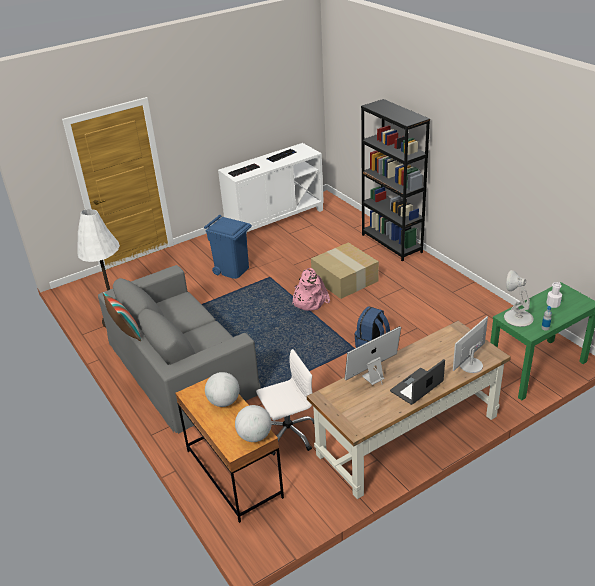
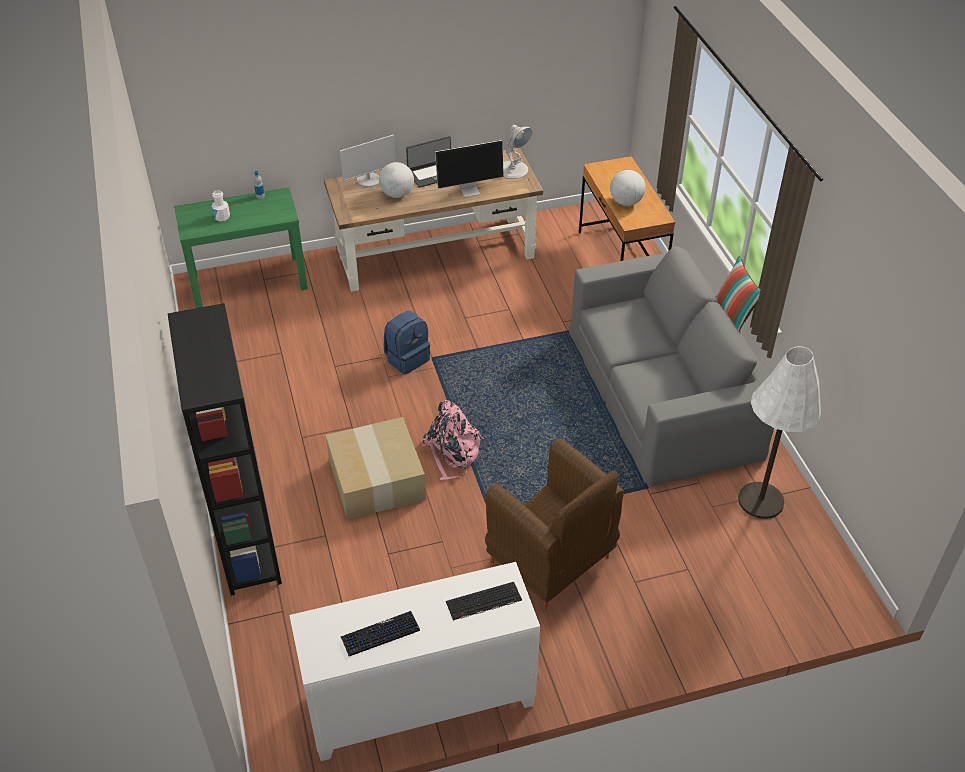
camera: 165 degrees left, 10 degrees up
(232, 270) = (551, 562): blue trash can -> brown armchair
(254, 436) = (604, 169): globe -> globe (397, 194)
(288, 433) = (554, 283): white office chair -> none
(517, 317) = (275, 212): white table lamp -> white table lamp (513, 170)

